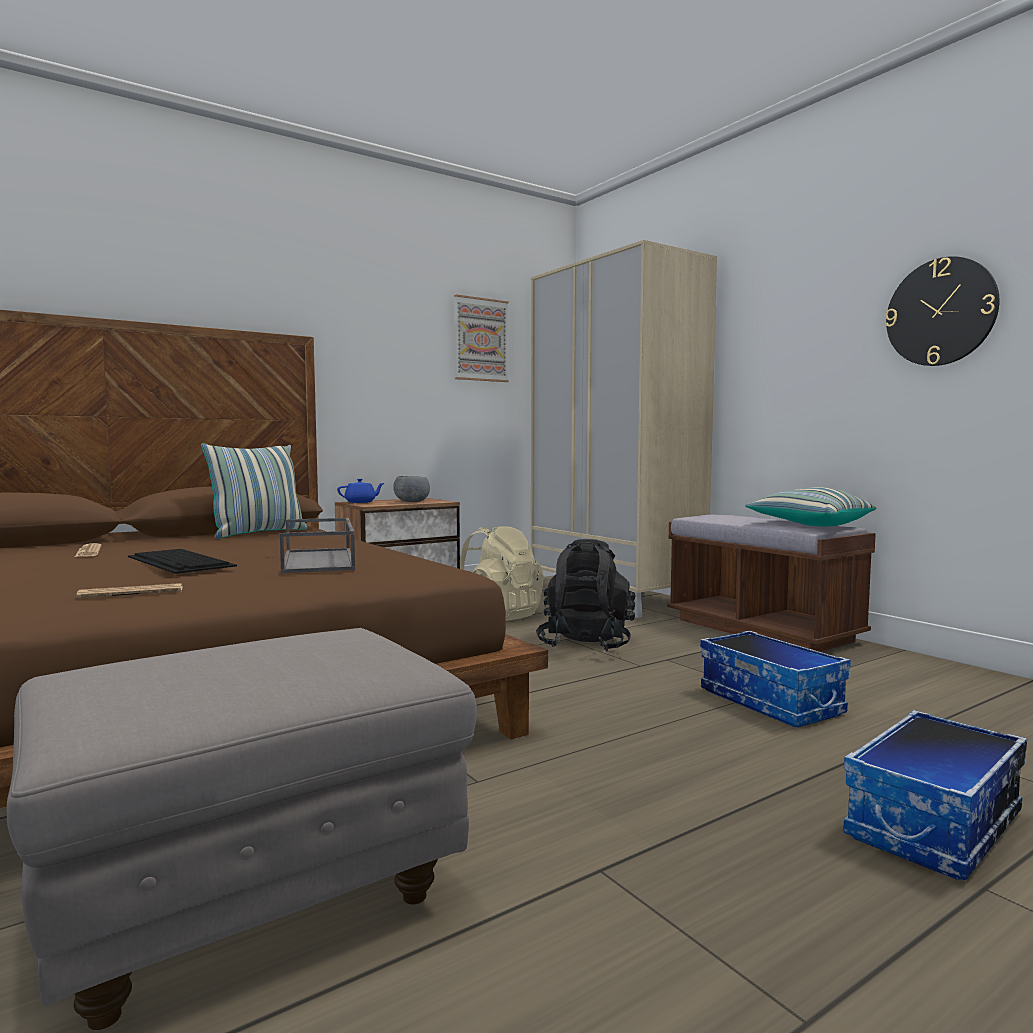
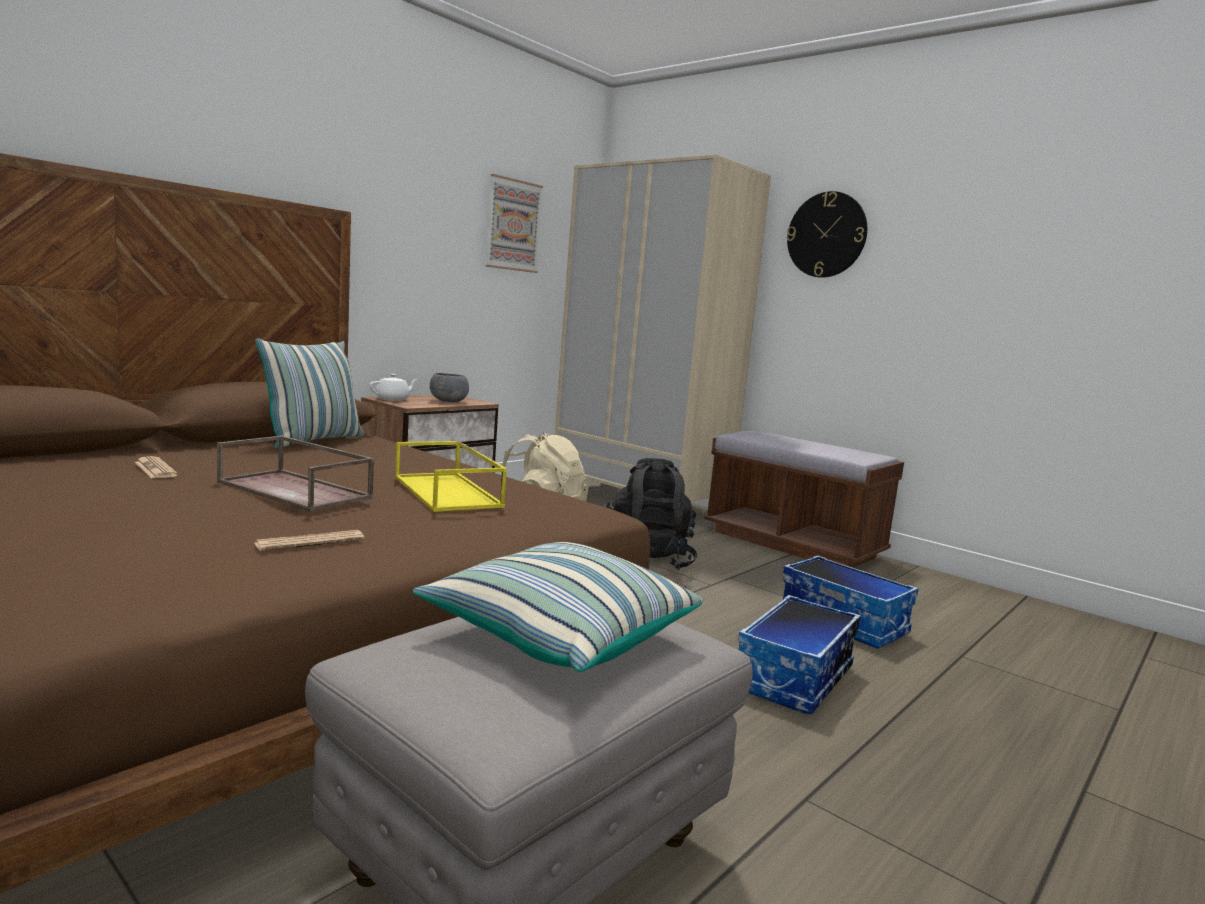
camera: 15 degrees left, 5 degrees up
(181, 561) = (297, 490): keyboard -> brown tray
(320, 561) = (448, 492): grey tray -> yellow tray
(361, 502) = (393, 399): blue teapot -> white teapot
(809, 525) = (850, 451): pillow -> pillow (558, 636)
(936, 826) = (1027, 738): storage box -> storage box (796, 679)
(940, 312) = (984, 270): wall clock -> wall clock (826, 235)

